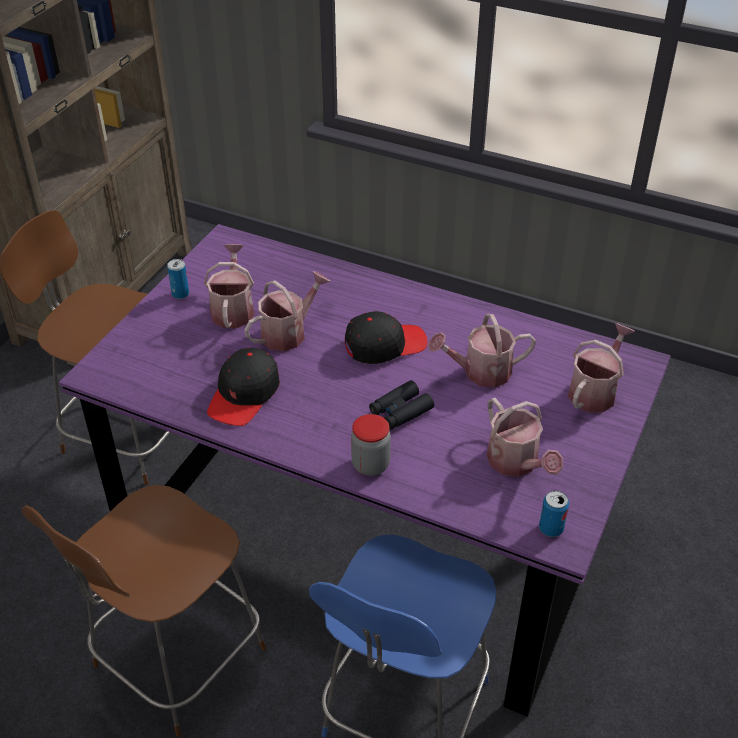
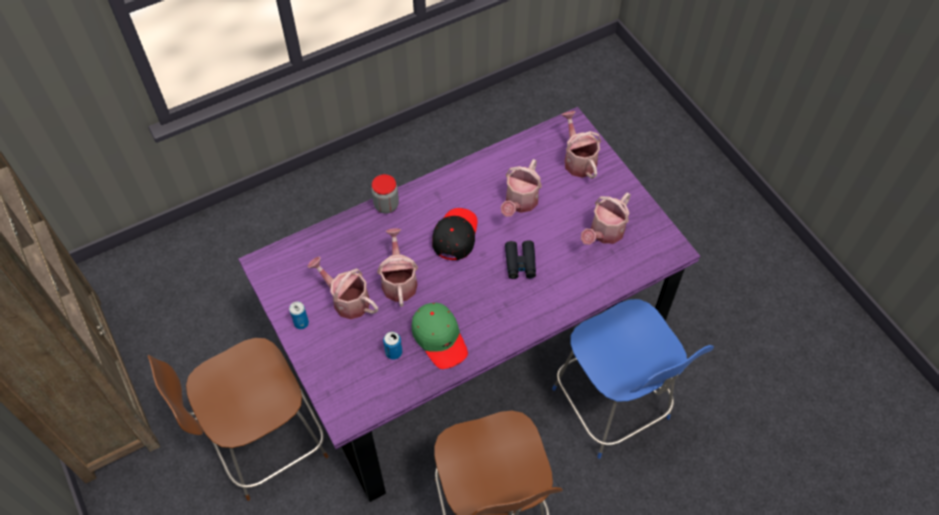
camera: 55 degrees left, 15 degrees up
(244, 395) = (439, 338): black cap -> green cap
(370, 465) = (552, 305): jar -> jar (386, 205)
(516, 463) = (604, 233): watering can -> watering can turned 120 degrees clockwise
(551, 528) = (661, 249): can -> can (393, 352)

